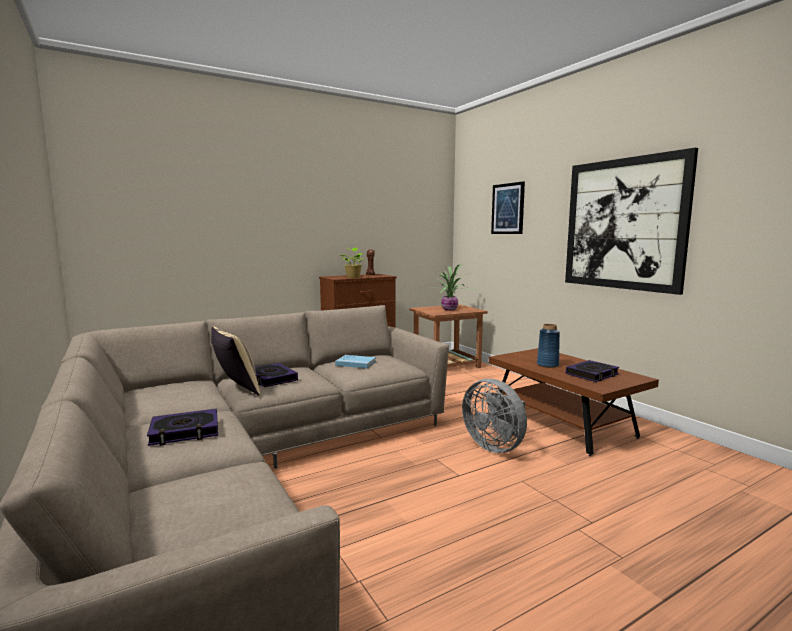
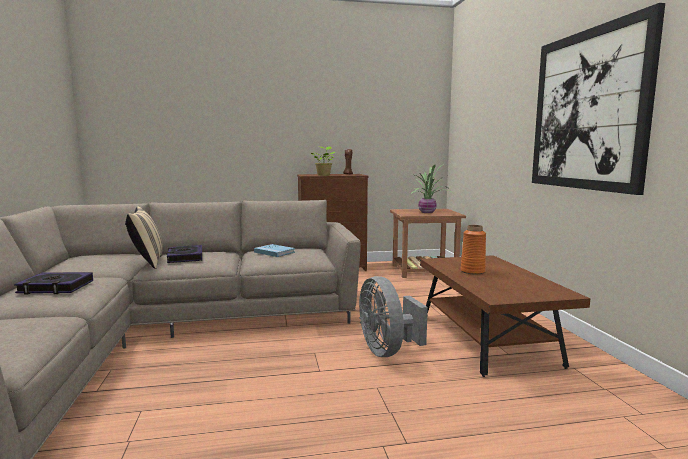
camera: 20 degrees right, 0 degrees up
(508, 209) = (489, 103): picture -> none
(547, 365) = (472, 271): blue vase -> orange vase
(592, 374) = (510, 285): book -> none

